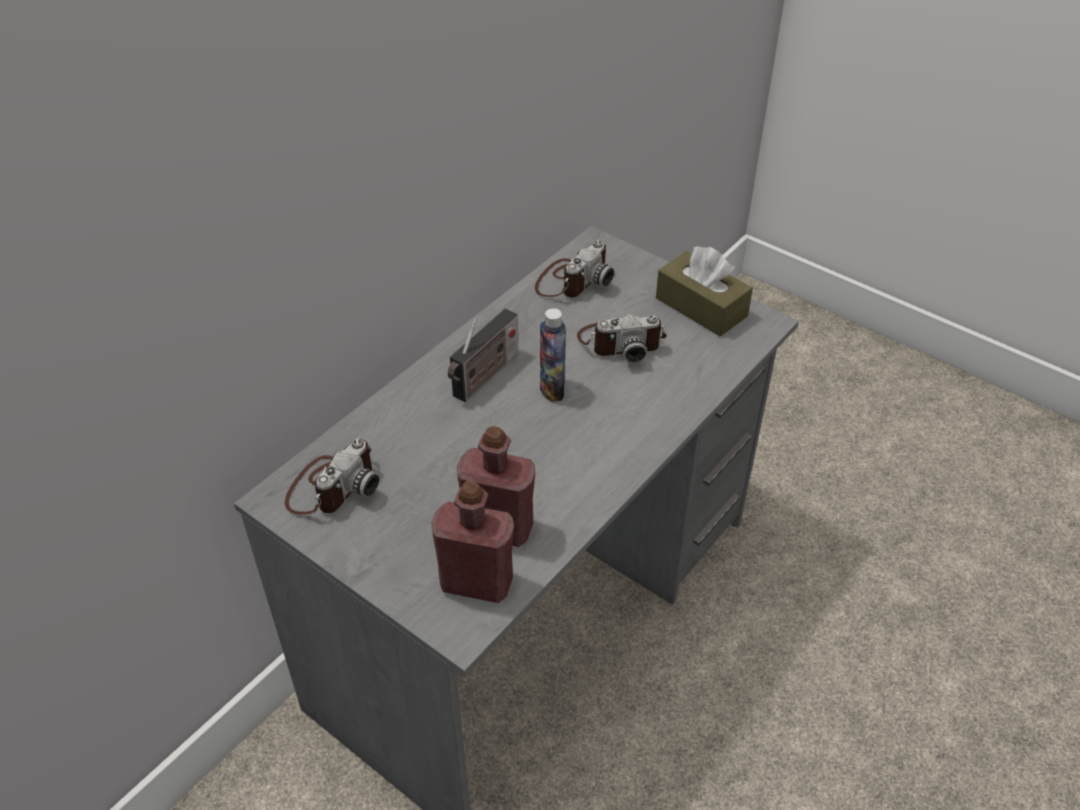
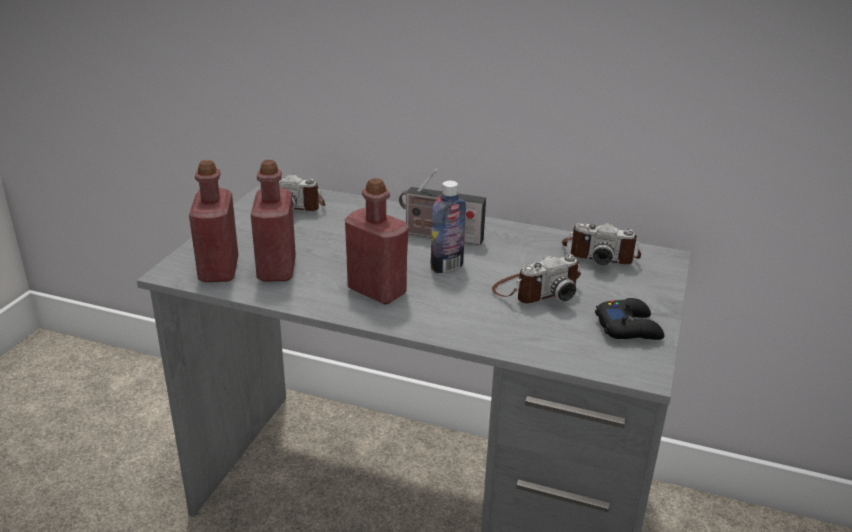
camera: 70 degrees right, 15 degrees down
(579, 453) = (377, 291): none -> red bottle
(621, 341) = (536, 290): camera -> camera turned 90 degrees counterclockwise
(701, 307) = (628, 327): brown tissue box -> black game controller

